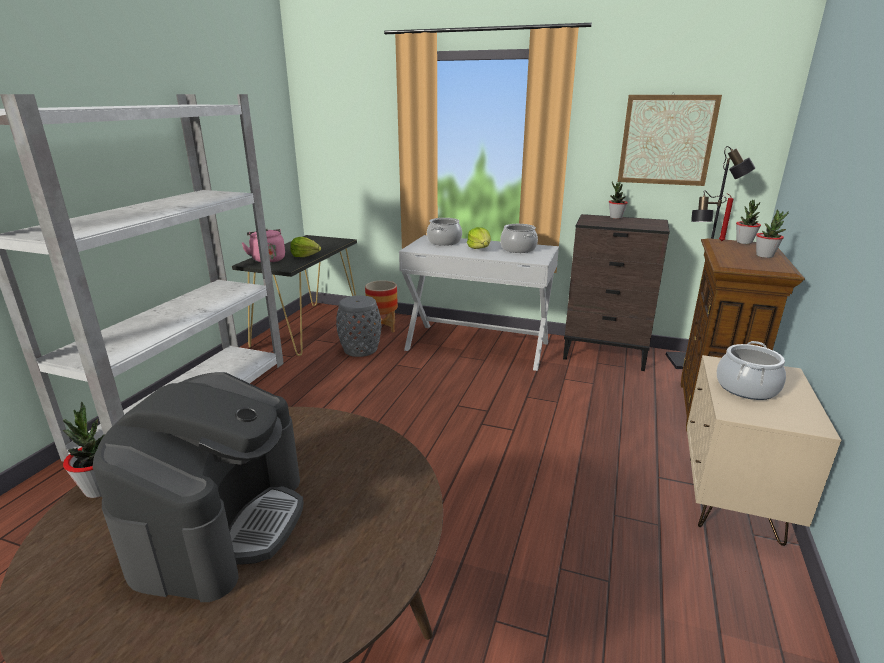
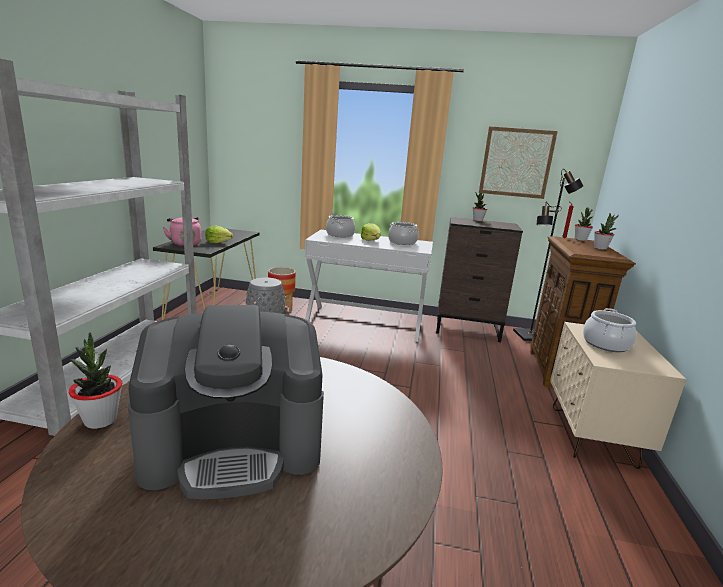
camera: 10 degrees left, 5 degrees down
(221, 522) = (235, 445): coffee machine -> coffee machine turned 75 degrees clockwise

